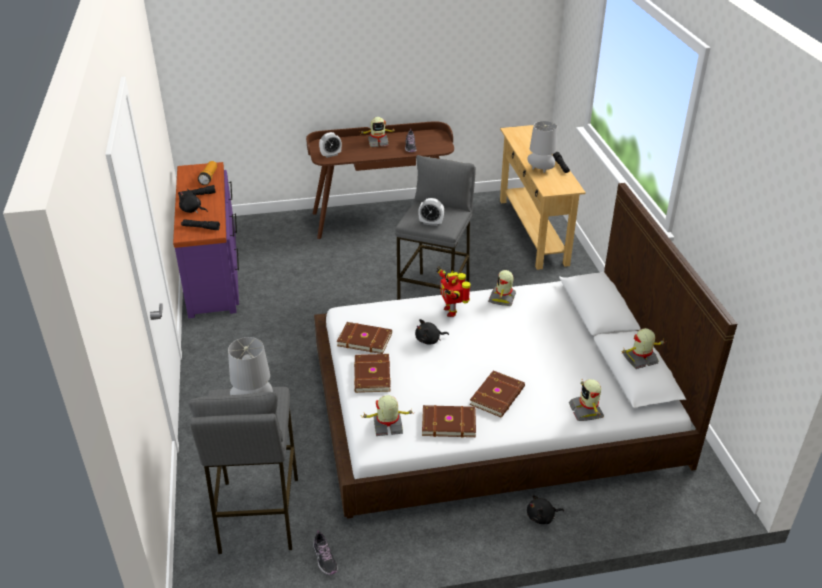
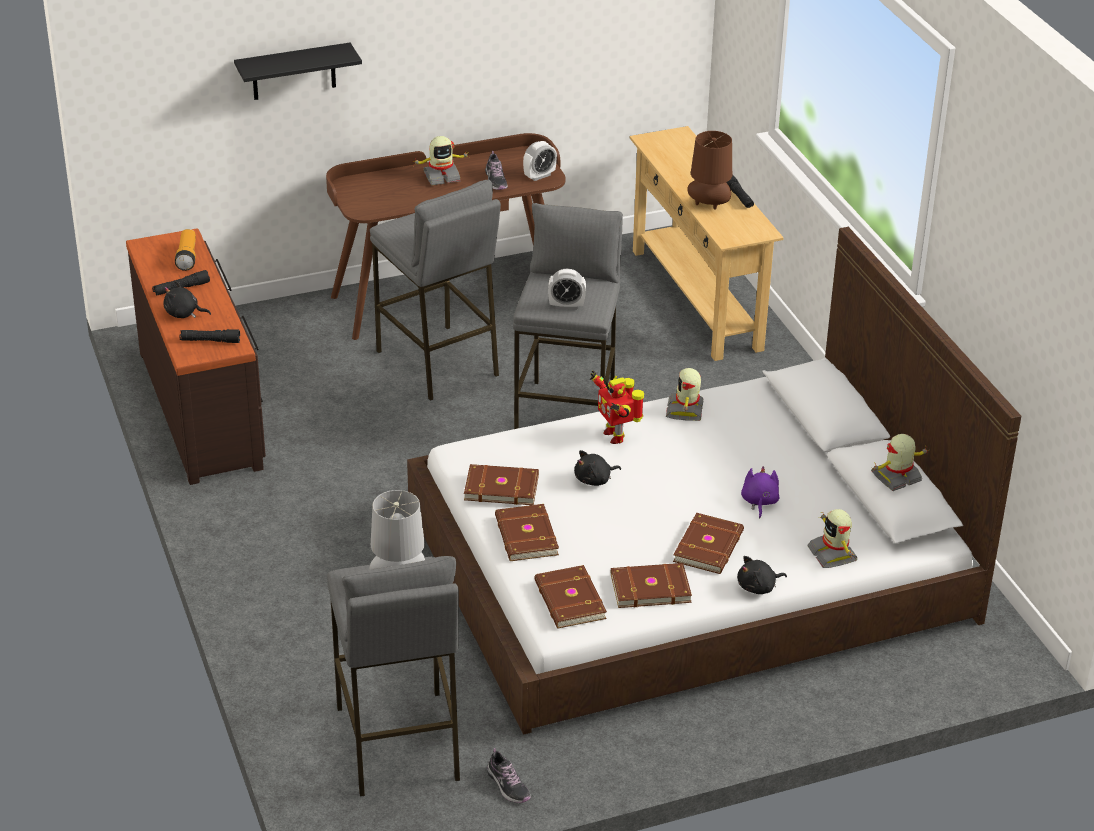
camera: 10 degrees left, 0 degrees up
(214, 272) = (202, 408): purple dresser -> brown dresser
(287, 69) = (293, 72): none -> black shelf
(331, 155) = (372, 203): alarm clock -> alarm clock (539, 176)
(364, 257) = (438, 363): none -> grey stool
(388, 426) = (568, 601): toy robot -> brown book
(540, 366) = (759, 502): none -> purple plush toy
(541, 170) = (709, 205): grey table lamp -> brown table lamp
(542, 517) = (787, 704): black plush toy -> black plush toy (758, 587)

